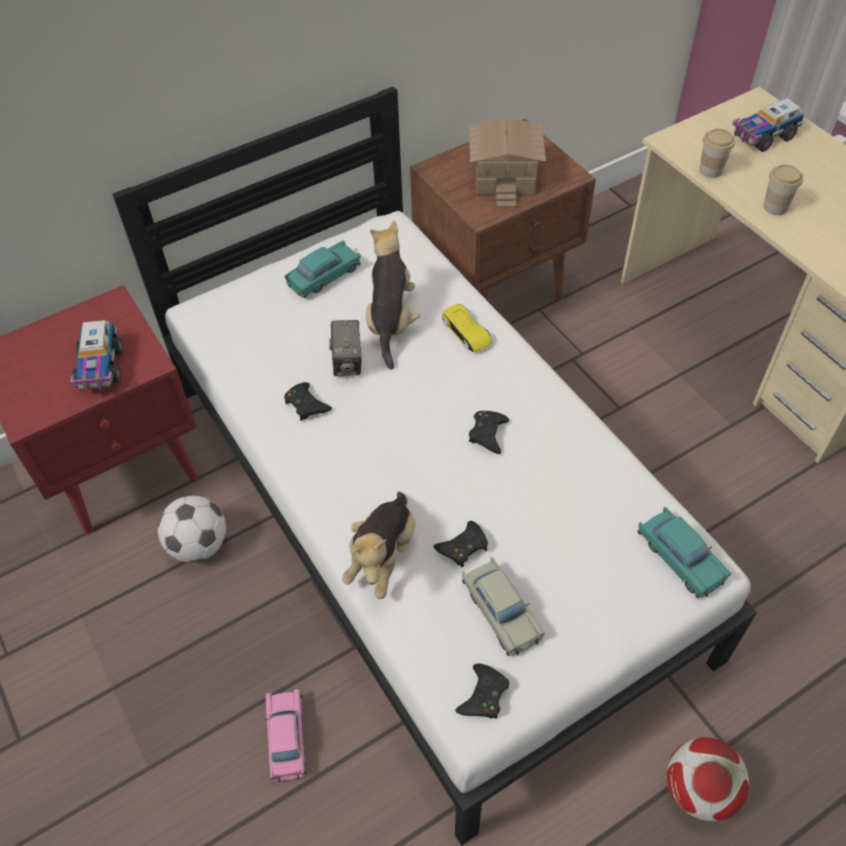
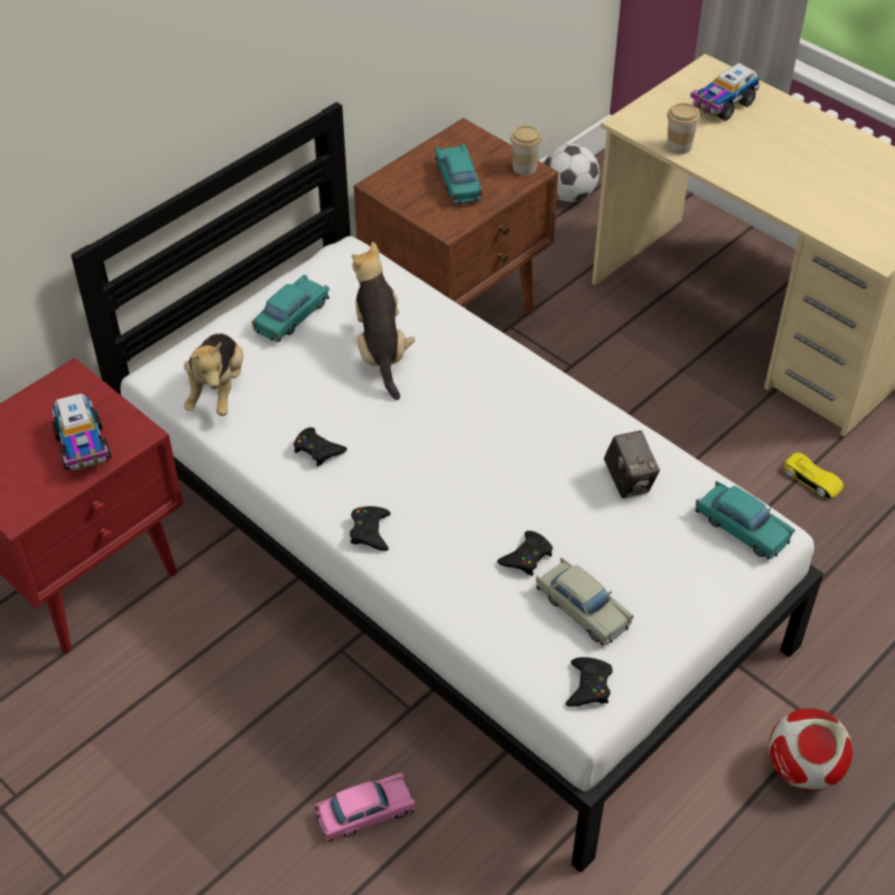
camera: 15 degrees left, 5 degrees down
(199, 545) = (202, 640): football -> football (568, 195)
(286, 738) = (365, 812): pink toy car -> pink toy car turned 90 degrees clockwise
(348, 363) = (348, 401): camera -> camera (628, 481)
(383, 556) = (448, 581): plush toy -> plush toy (218, 390)
(466, 332) = (465, 350): yellow toy car -> yellow toy car (812, 479)
(488, 434) = (519, 446): black game controller -> black game controller (370, 532)
(502, 176) = (458, 182): toy house -> turquoise toy car
(775, 207) = (752, 174): cup -> cup (524, 168)

